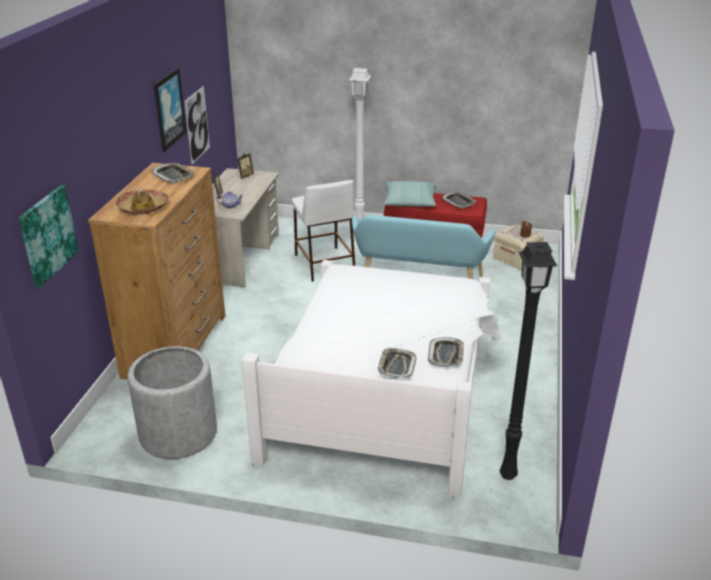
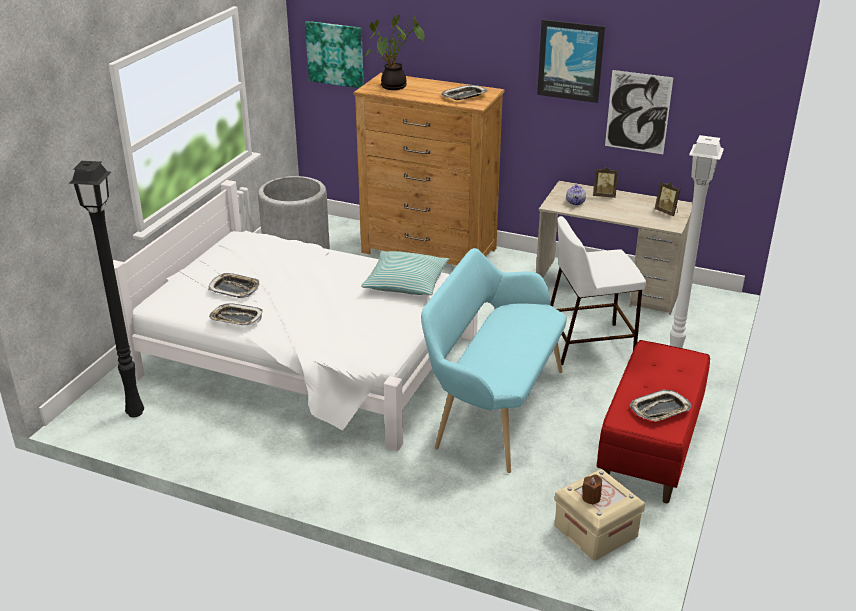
camera: 100 degrees right, 0 degrees up
(143, 208) = (393, 87): hat -> potted plant
(410, 201) = (664, 363): pillow -> pillow (406, 282)

